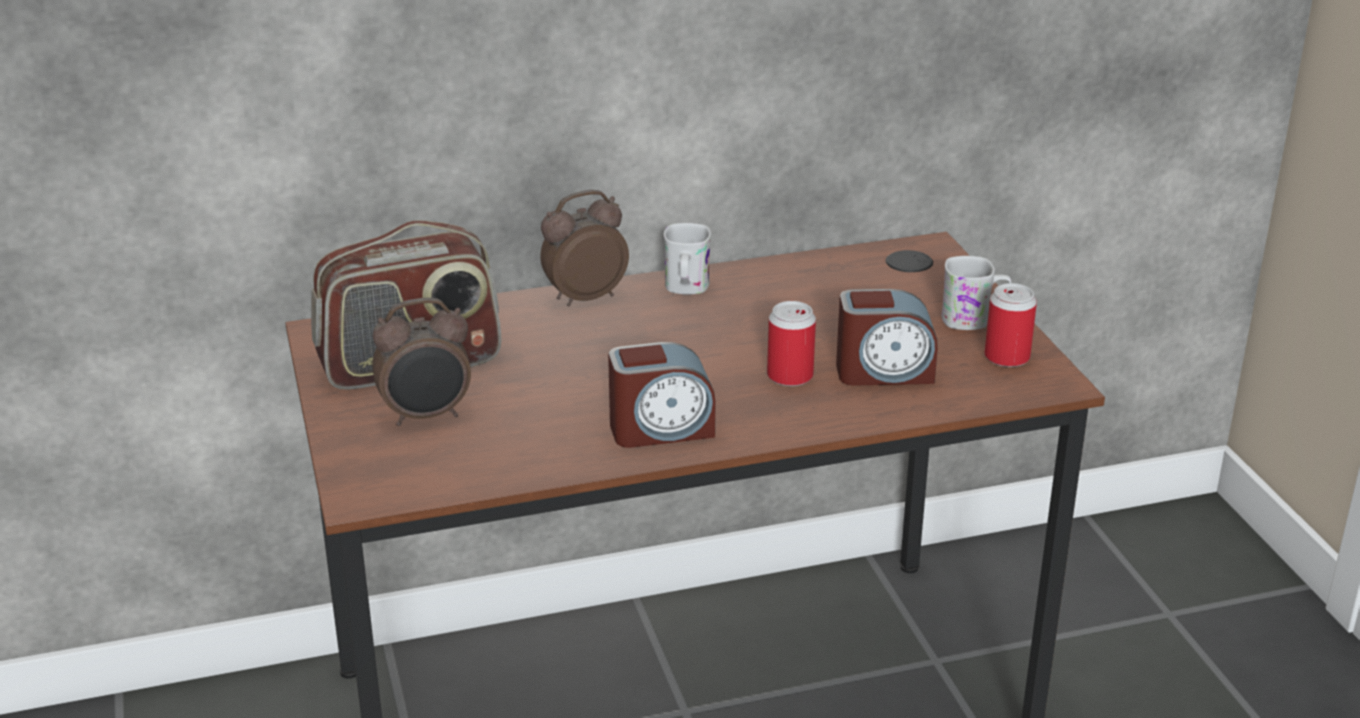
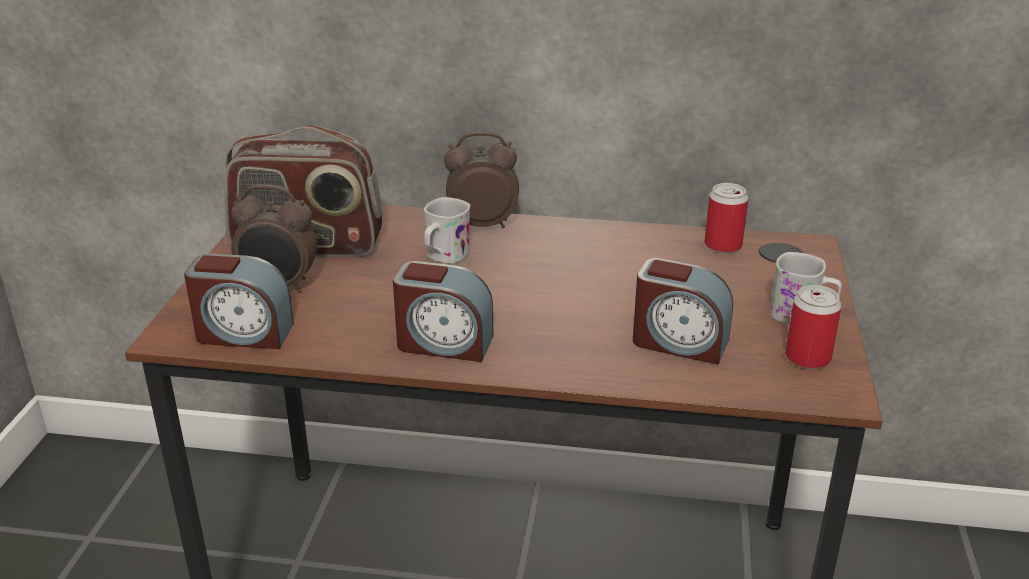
camera: 25 degrees right, 0 degrees up
(439, 473) = (243, 333): none -> alarm clock
(686, 289) = (568, 235): white mug -> white mug (444, 257)
(790, 376) = (592, 326): can -> can (723, 245)

